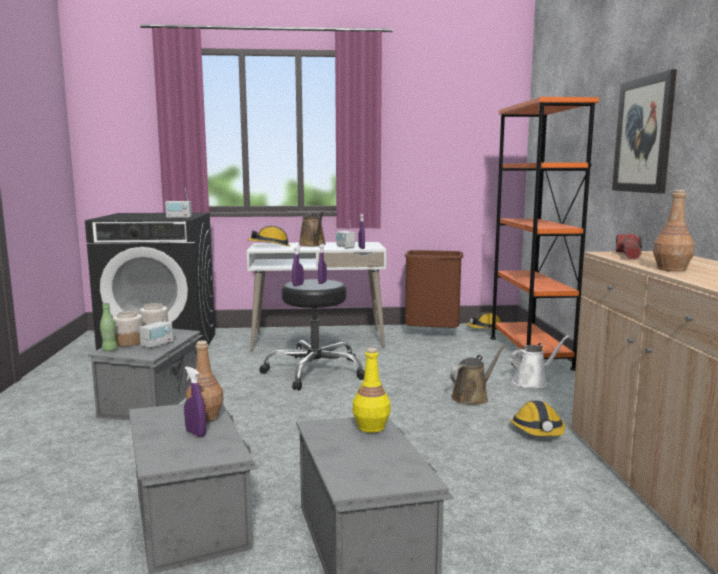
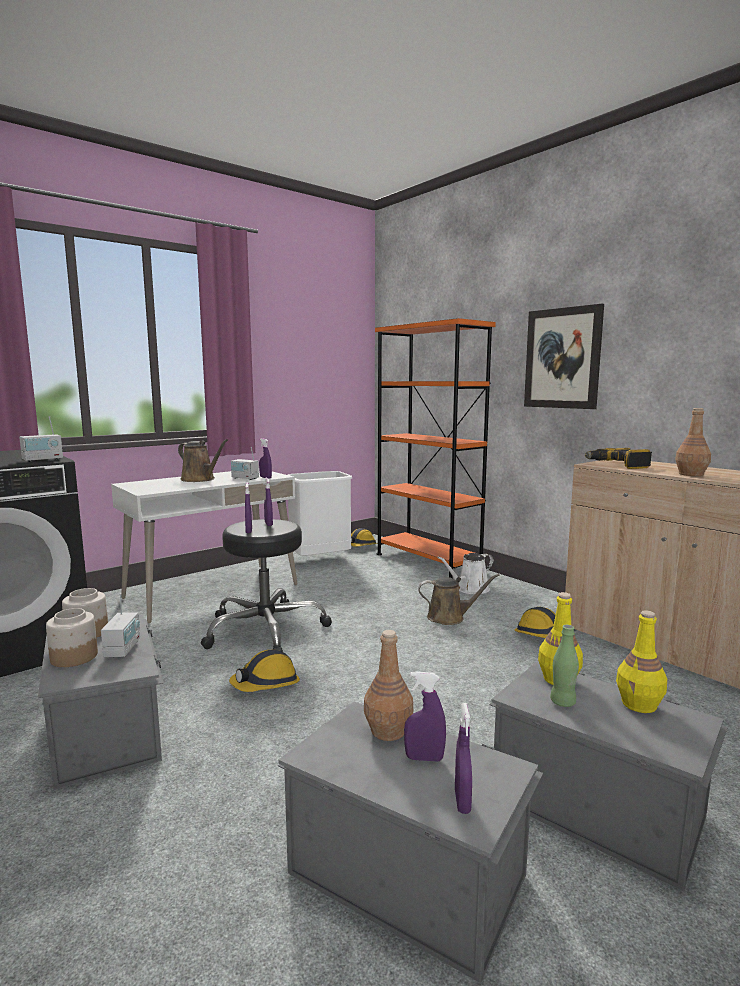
camera: 35 degrees left, 0 degrees up
(109, 350) = (65, 677): green bottle -> green bottle (562, 702)
(171, 455) = (462, 801): none -> purple spray bottle
(270, 246) = (148, 485): hard hat -> hard hat (266, 684)
(396, 457) = (639, 704): none -> yellow bottle
(431, 334) = (320, 561): brown trash can -> white trash can
(472, 397) = (449, 617): brown watering can -> brown watering can turned 75 degrees clockwise
(532, 382) = (470, 589): white watering can -> white watering can turned 150 degrees counterclockwise
(629, 256) = (618, 465): flashlight -> power drill

